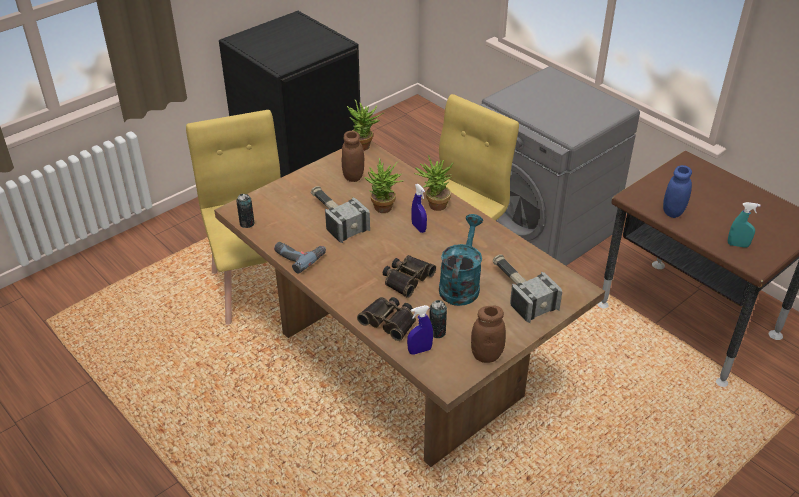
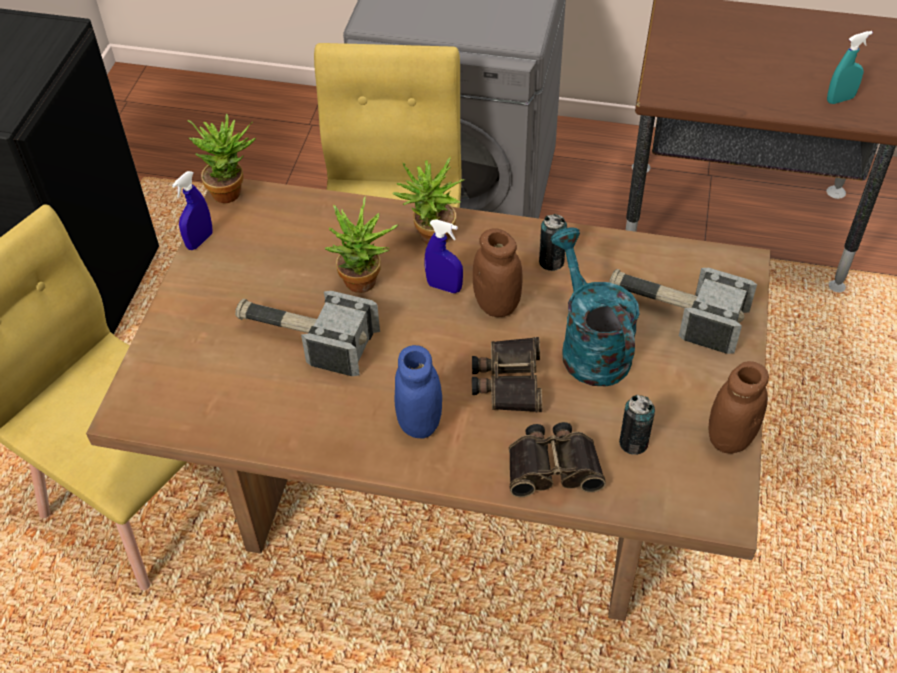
camera: 35 degrees left, 10 degrees up
(247, 223) = (170, 427): can -> can (551, 262)
(299, 256) = (312, 436): power drill -> none
(353, 176) = (264, 252): brown jar -> brown jar (497, 305)
(419, 350) = (639, 487): blue spray bottle -> blue spray bottle (199, 241)
(673, 212) = (728, 90): blue jar -> blue jar (419, 423)

